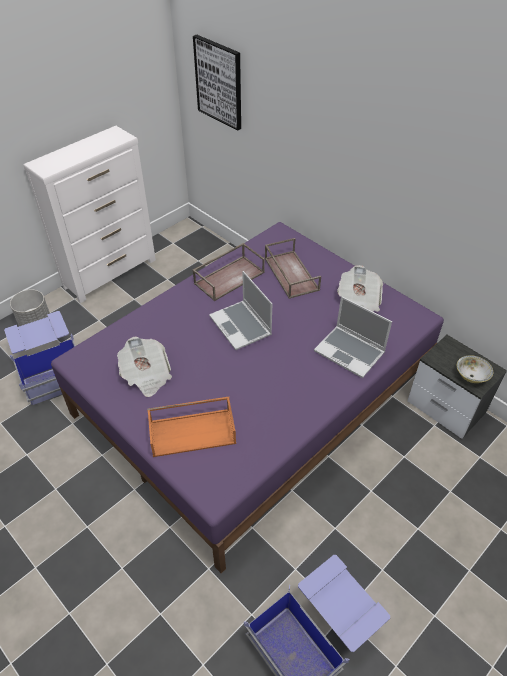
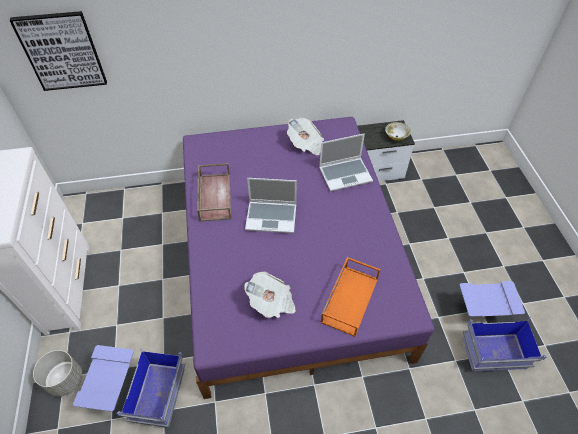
camera: 55 degrees left, 5 degrees up
(290, 274) = (245, 161): brown tray -> none

